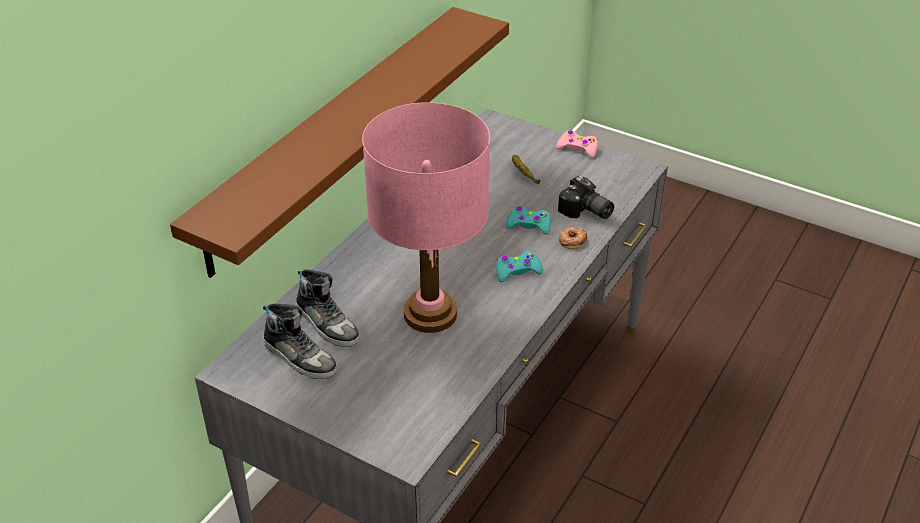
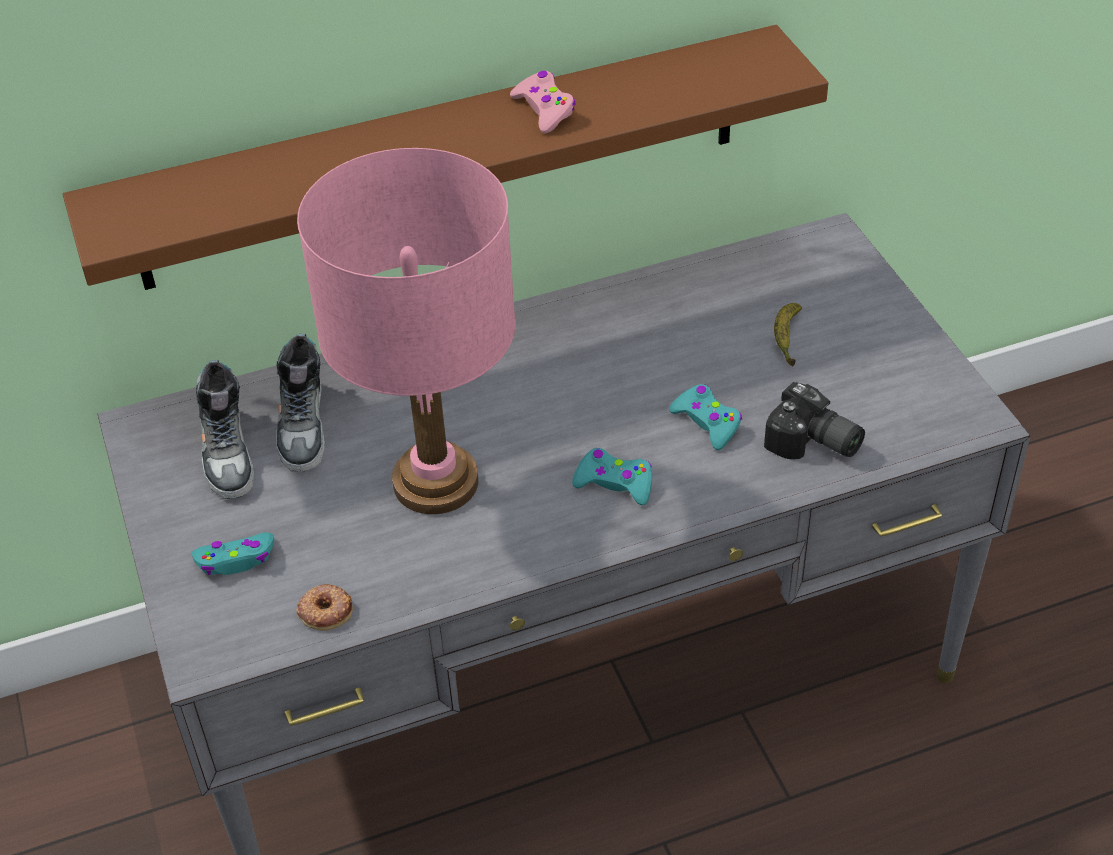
camera: 40 degrees right, 5 degrees up
(368, 403) = (236, 560): none -> turquoise game controller
(572, 240) = (744, 477): donut -> donut (325, 610)
(578, 148) = (915, 338): pink game controller -> pink game controller (544, 109)
(585, 212) = (813, 444): camera -> camera turned 45 degrees counterclockwise

